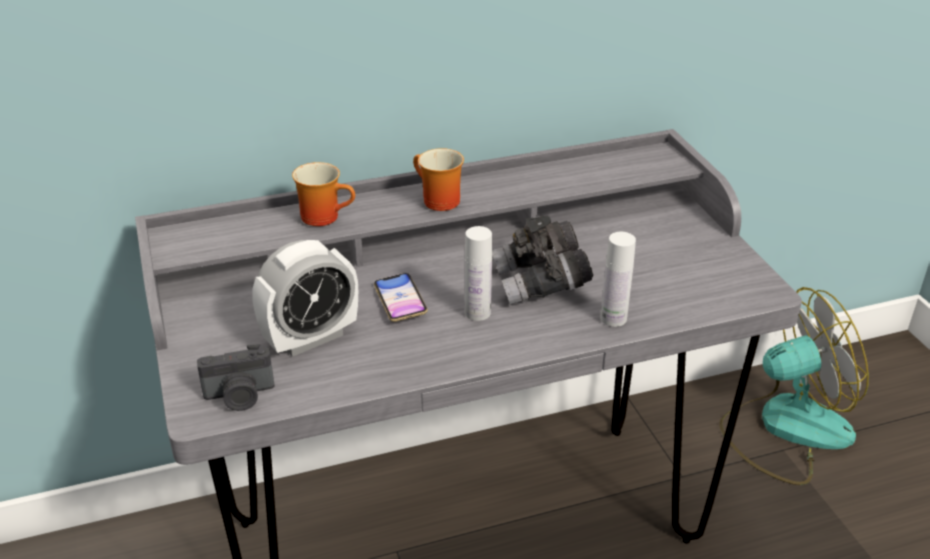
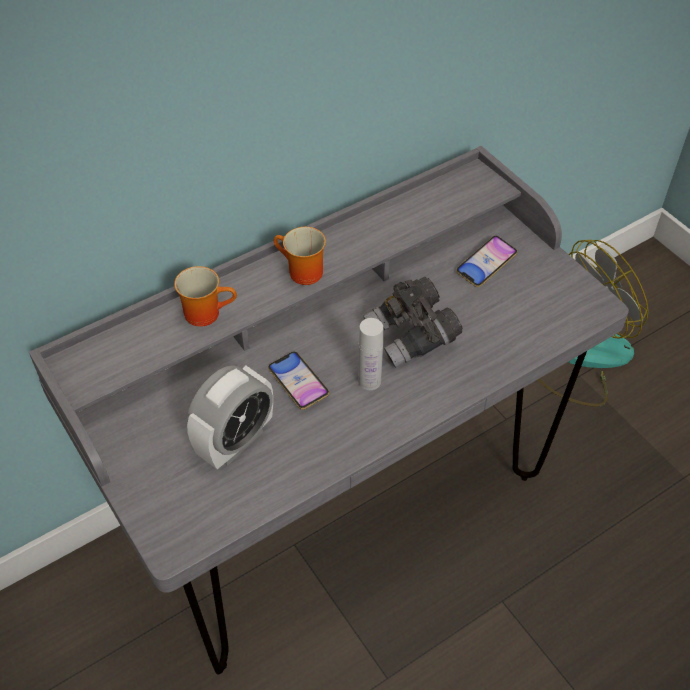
camera: 15 degrees left, 15 degrees up
(240, 396) = (199, 520): camera -> none
(613, 318) = (484, 362): white bottle -> none
(648, 237) = (486, 264): none -> phone

